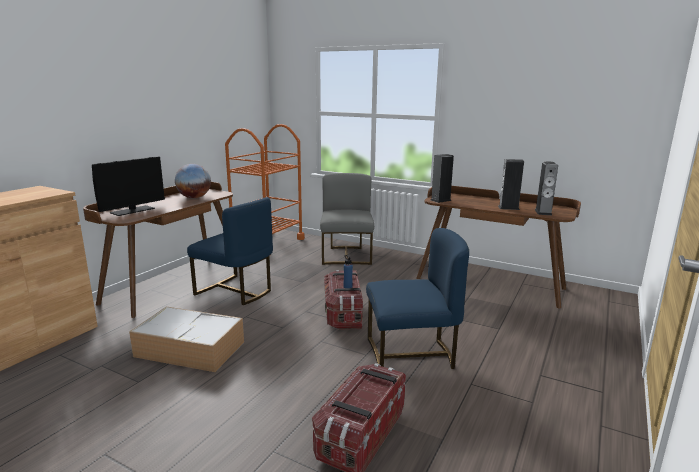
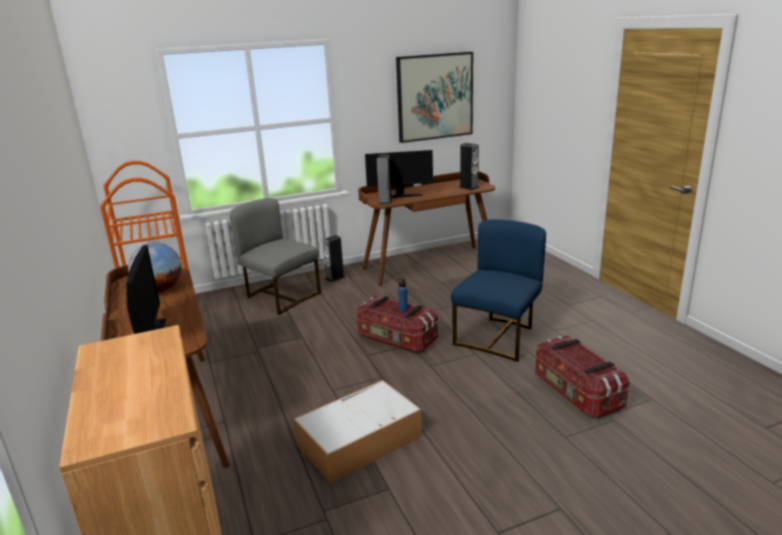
camera: 50 degrees left, 5 degrees up
(236, 291) = (265, 380): blue chair -> none
(464, 200) = (400, 196): none -> monitor
(508, 208) = (442, 191): speaker -> speaker (335, 278)
(552, 110) = (434, 97): none -> picture

